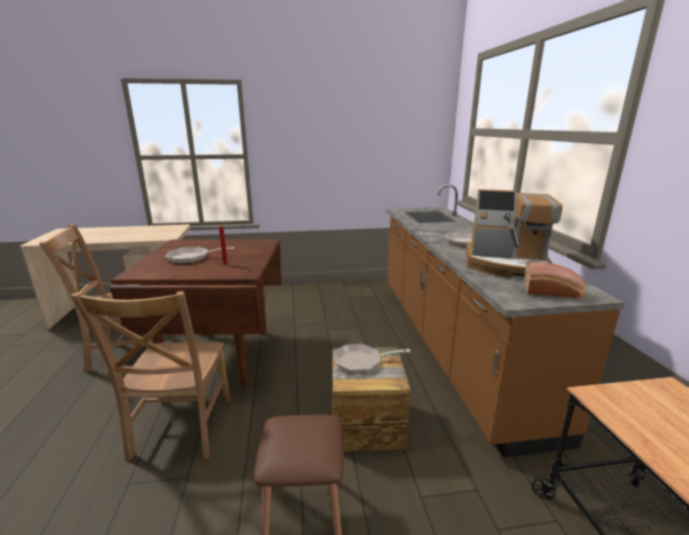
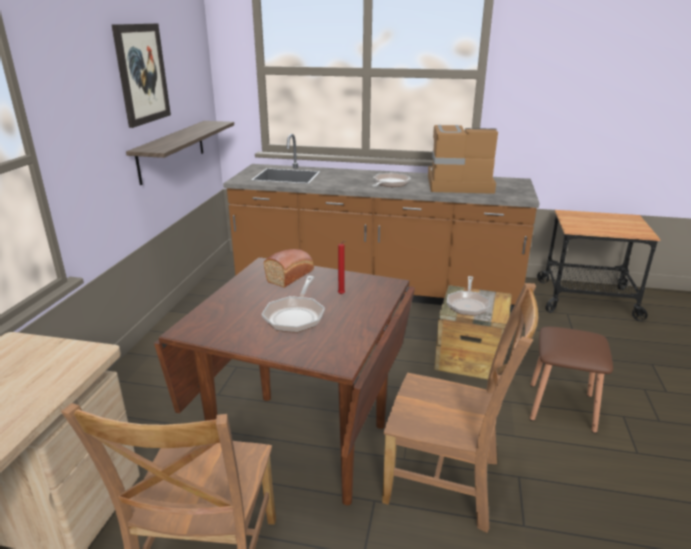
camera: 70 degrees left, 5 degrees up
(354, 125) = (142, 74): none -> picture
(376, 180) = (172, 150): none -> shelf
(507, 265) = (458, 184): coffee machine -> coffee machine turned 120 degrees counterclockwise
(552, 292) = (512, 187): bread -> bread (291, 275)

